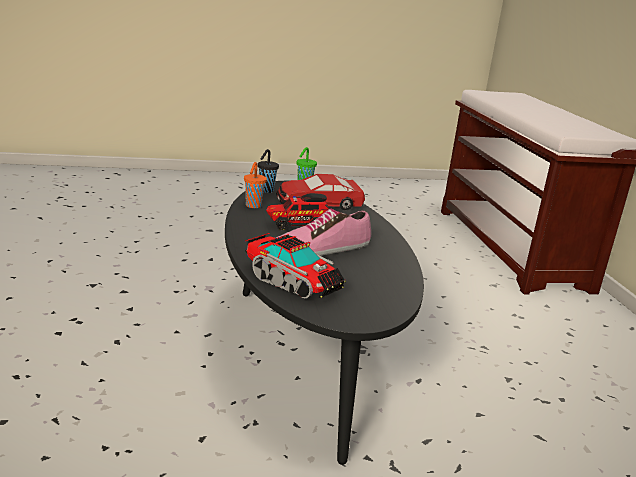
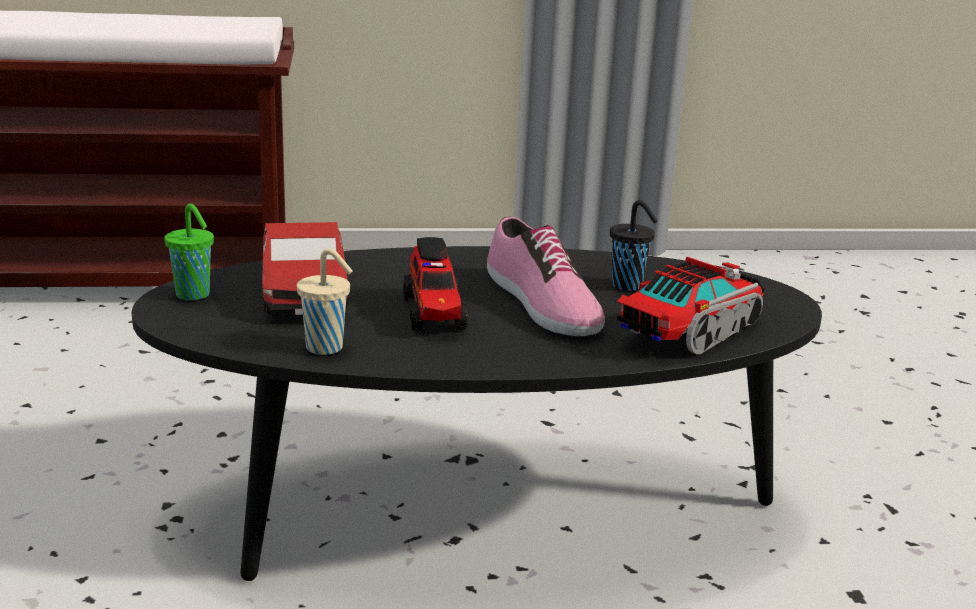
camera: 85 degrees left, 0 degrees up
(253, 206) = (326, 348): orange cup -> beige cup
(265, 191) = (217, 332): black cup -> black cup (628, 286)

